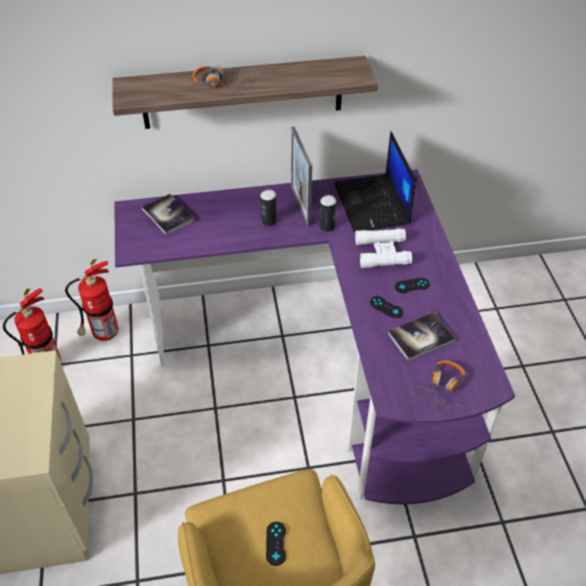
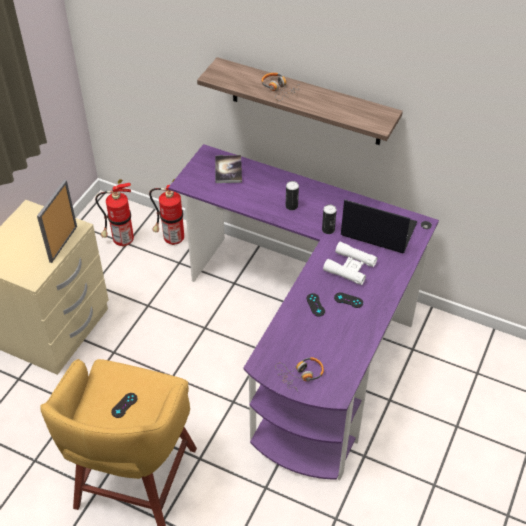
camera: 35 degrees right, 0 degrees up
(300, 205) = (323, 205): picture frame -> picture frame (63, 244)
(373, 204) = (377, 230): laptop -> laptop turned 90 degrees clockwise
(421, 337) = (319, 337): book -> none

